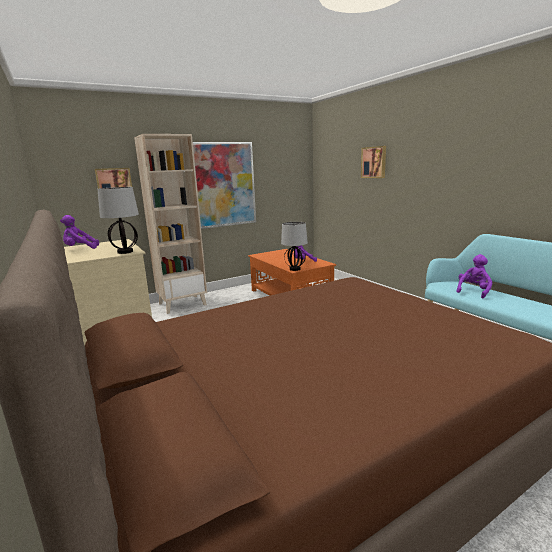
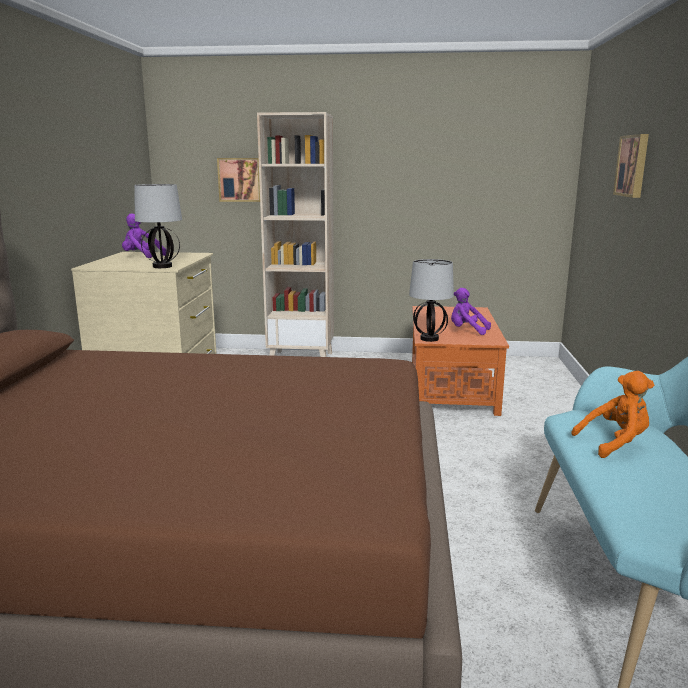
camera: 35 degrees right, 0 degrees up
(225, 185) = (399, 190): picture -> none
(473, 291) = (615, 443): purple plush toy -> orange plush toy

